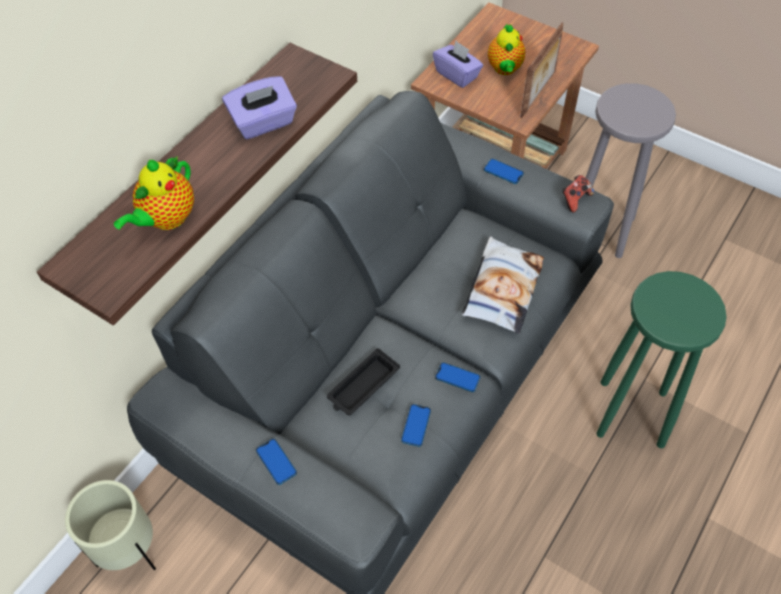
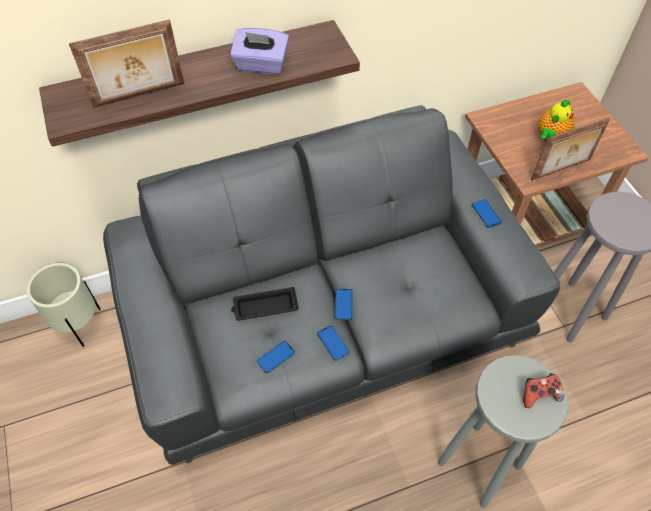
camera: 35 degrees right, 0 degrees up
(166, 219) = (139, 96): teapot -> picture frame
(276, 462) = (156, 317): phone -> phone (343, 304)
(457, 75) = (507, 123): purple tissue box -> none
(501, 289) = (420, 301): pillow -> none
(575, 199) = (526, 265): game controller -> game controller (539, 394)
(630, 412) = (478, 463): green stool -> grey stool

